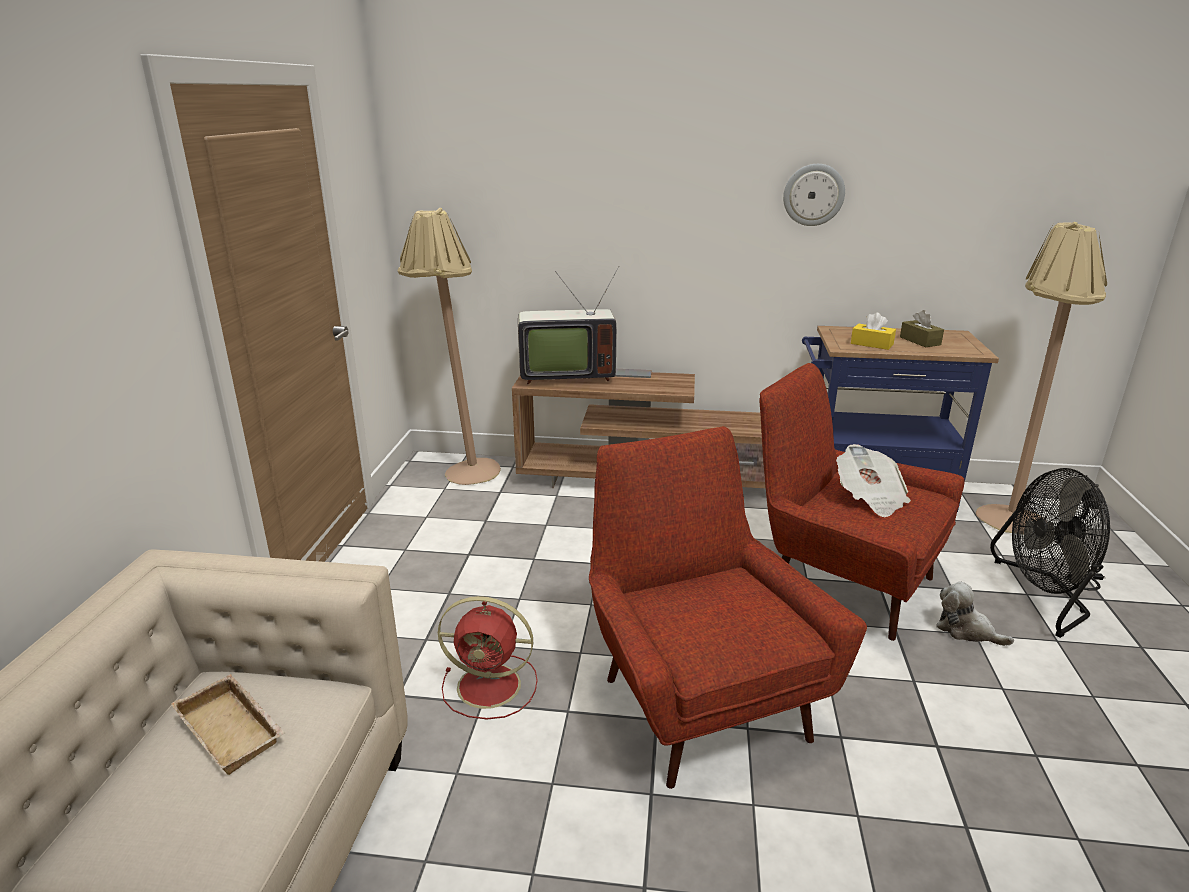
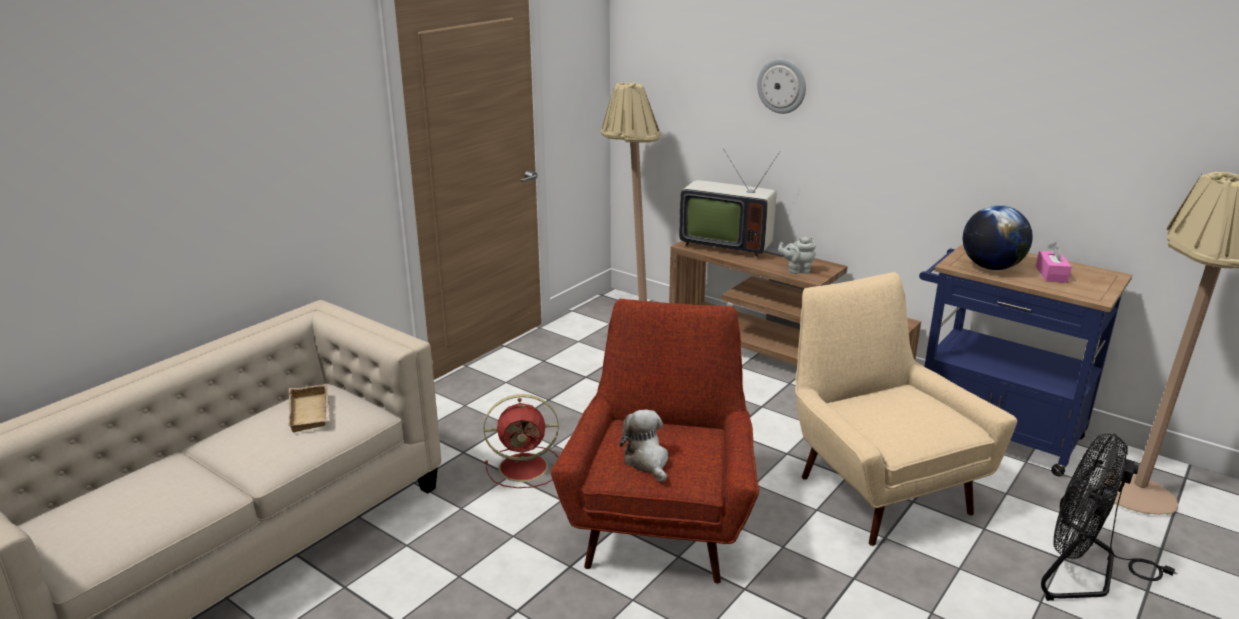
camera: 30 degrees right, 0 degrees up
(492, 686) = (525, 467): red fan -> red fan turned 45 degrees counterclockwise
(658, 386) = (797, 270): none -> grey teapot
(813, 195) = (973, 106): wall clock -> wall clock (782, 86)
(841, 581) = (877, 488): red armchair -> beige armchair
(870, 498) = (898, 411): newspaper -> none
(871, 344) = (991, 267): yellow tissue box -> globe
(920, 341) = (1051, 274): brown tissue box -> pink tissue box
(966, 630) = (954, 562): plush toy -> plush toy (647, 461)

